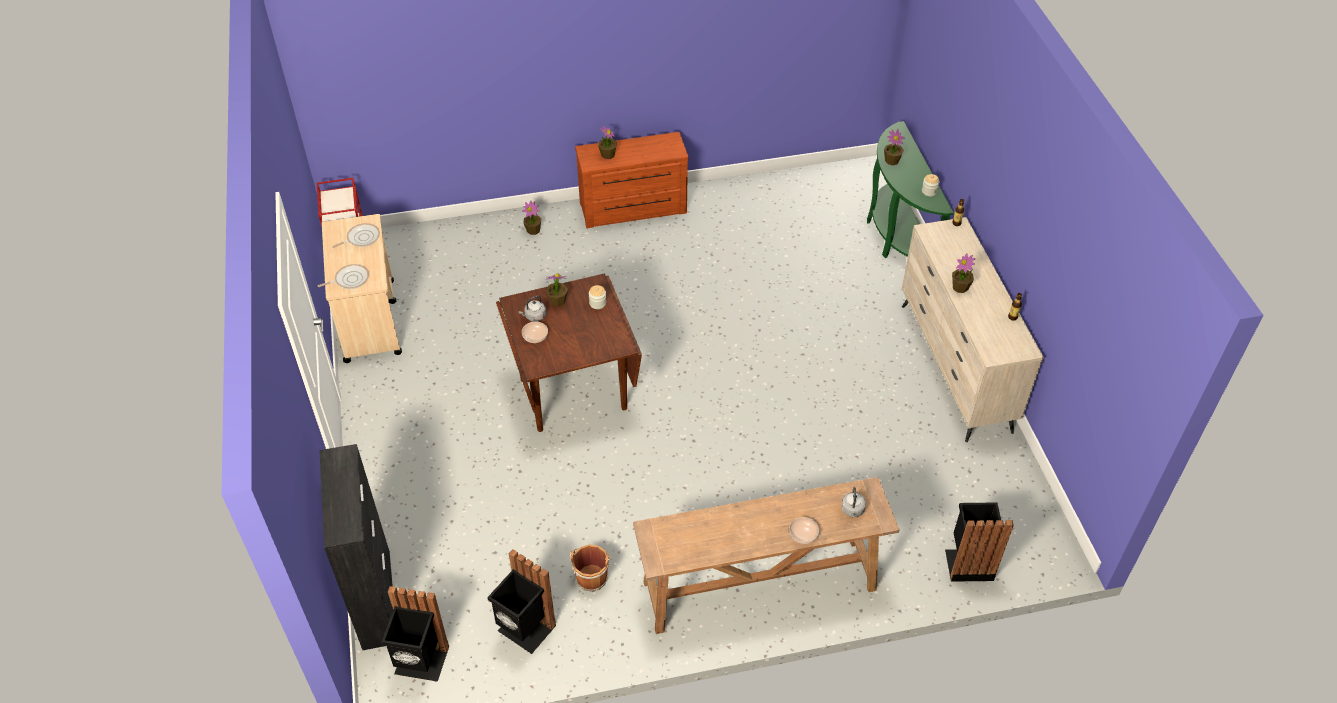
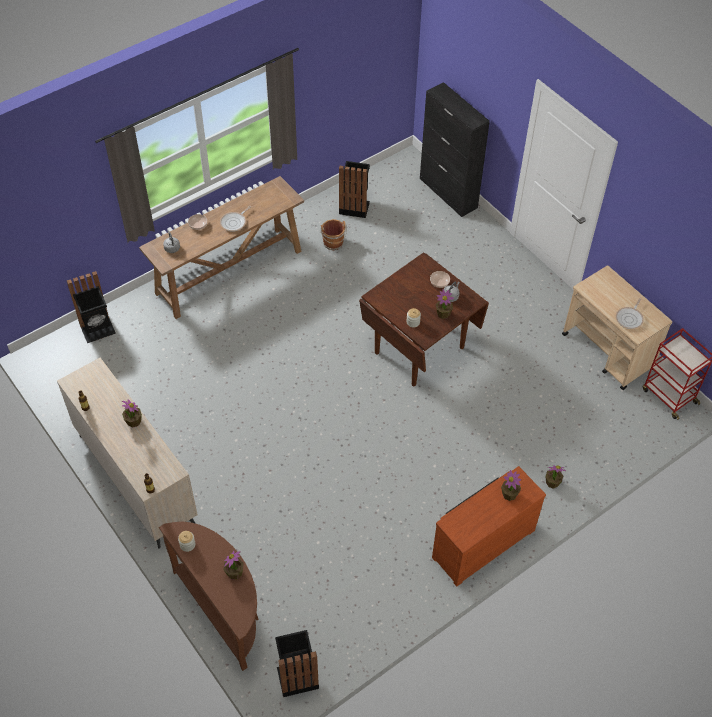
camera: 155 degrees right, 5 degrees up
(350, 279) = (605, 284): frying pan -> frying pan (234, 222)
(421, 662) = (400, 175): black trash can -> black trash can (297, 675)
(896, 235) = (223, 610): green console table -> brown console table

